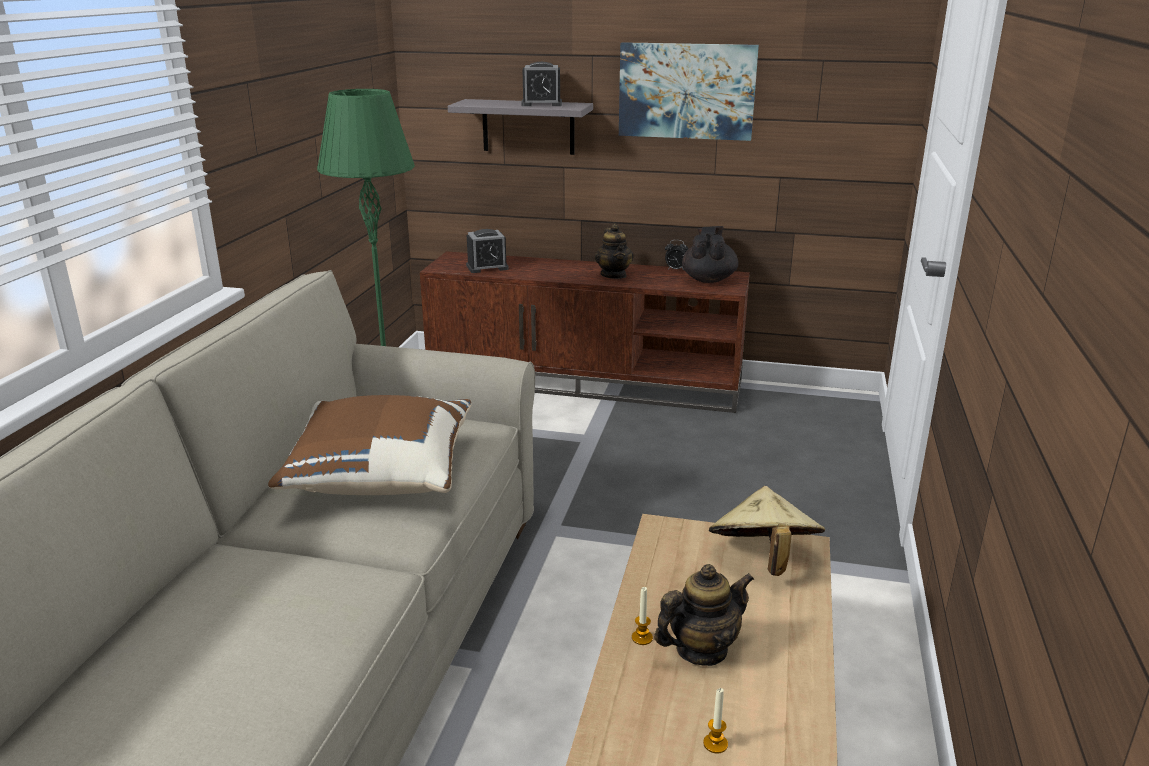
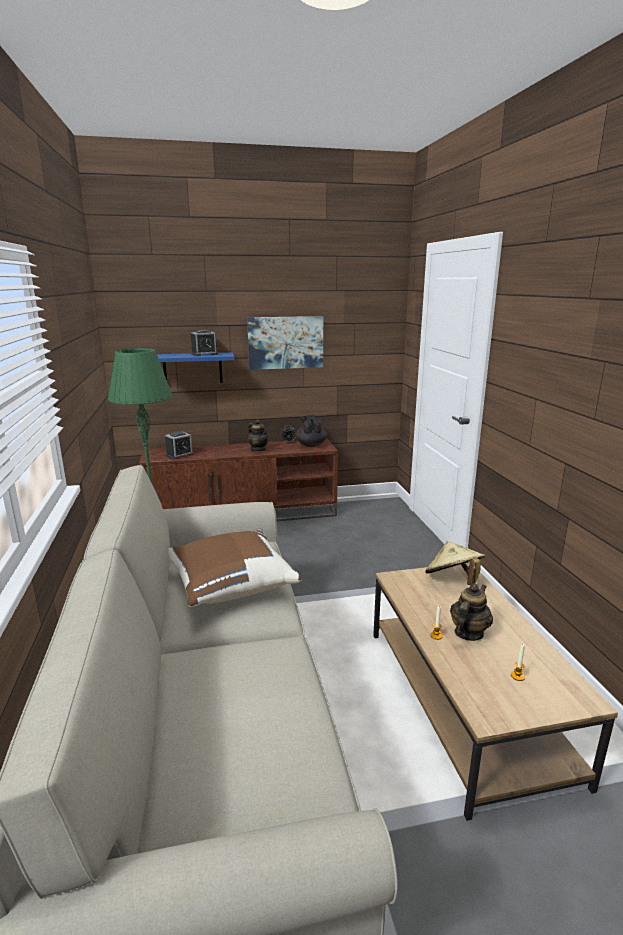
camera: 25 degrees left, 5 degrees down
(528, 127) = (193, 368): grey shelf -> blue shelf

